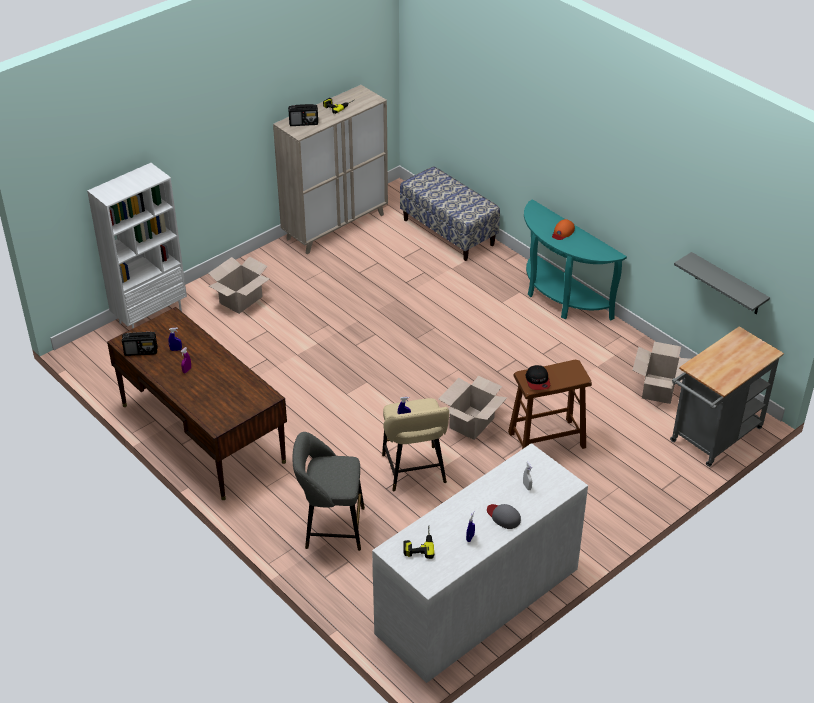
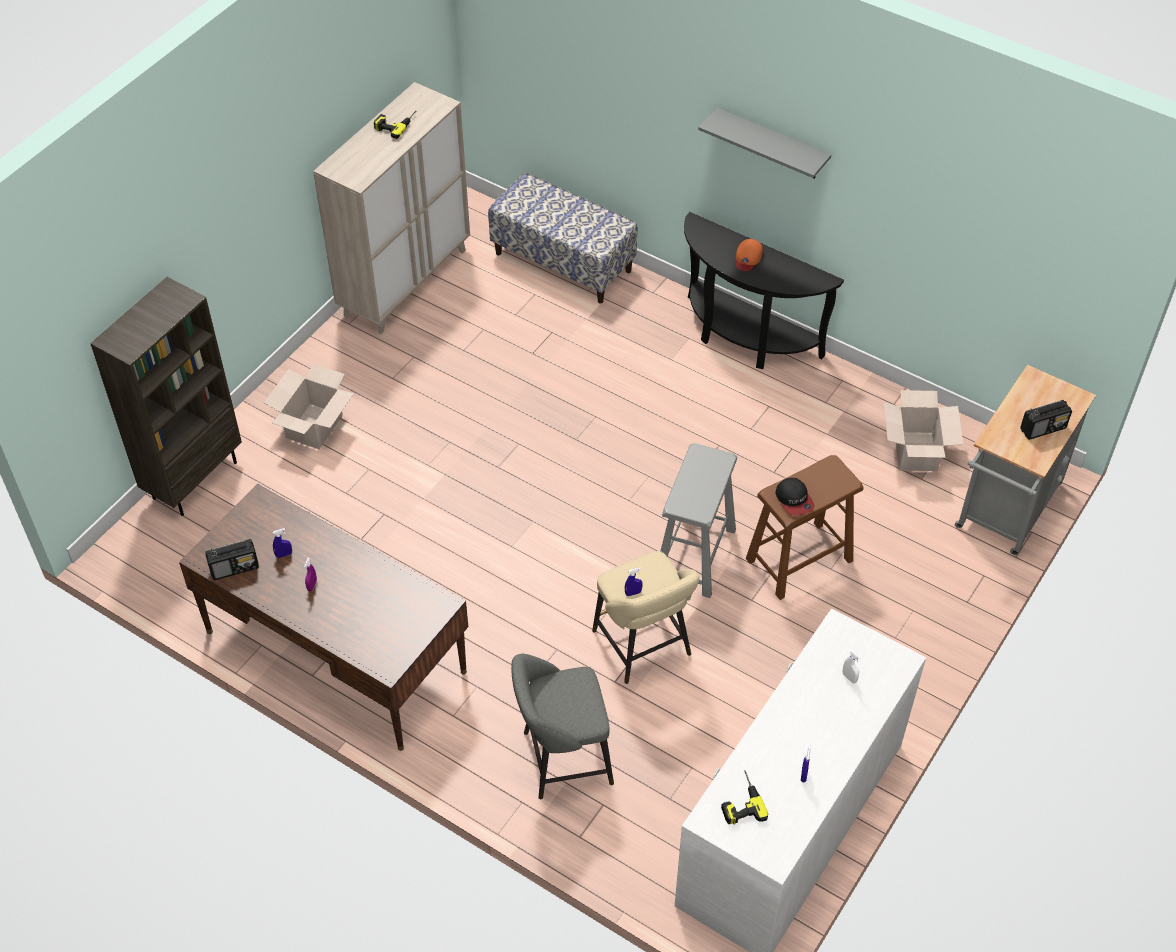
camera: 15 degrees left, 10 degrees up
(150, 316) = (194, 479): white bookcase -> brown bookcase
(304, 123) = (357, 162): radio -> radio (1043, 428)
(472, 423) = (694, 556): cardboard box -> grey stool
(503, 516) = (835, 732): grey cap -> none
(560, 298) = (745, 337): turquoise console table -> black console table
(727, 285) = (1002, 310): grey shelf -> grey shelf (771, 144)

